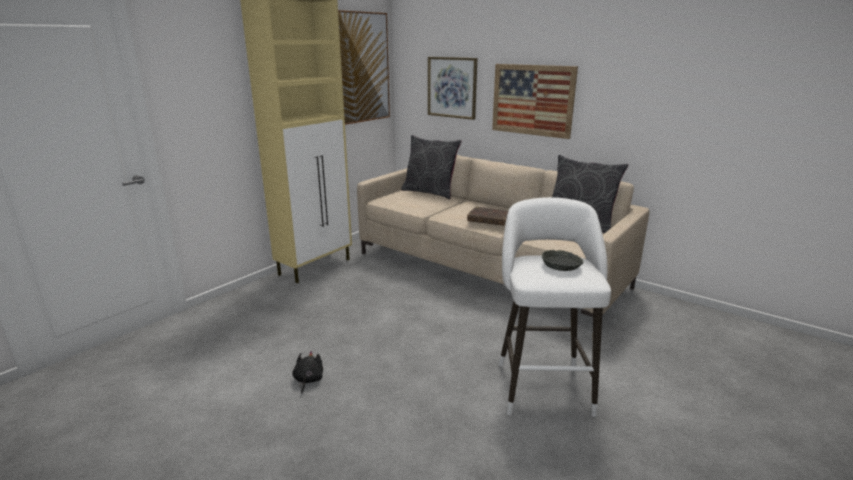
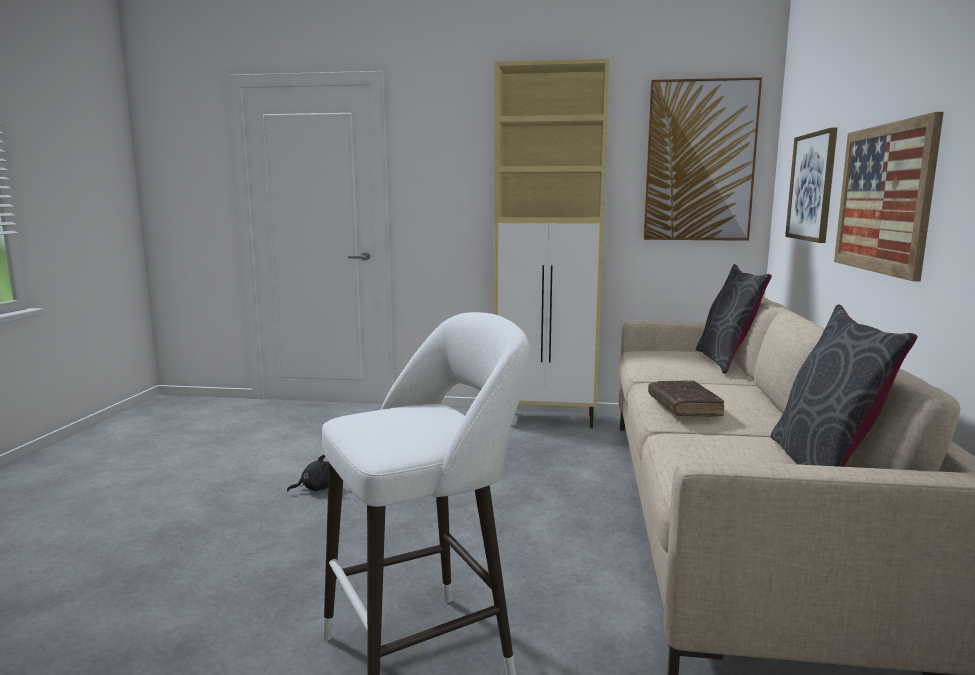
camera: 60 degrees right, 10 degrees down
(562, 265) = (419, 423): grey bowl -> none

